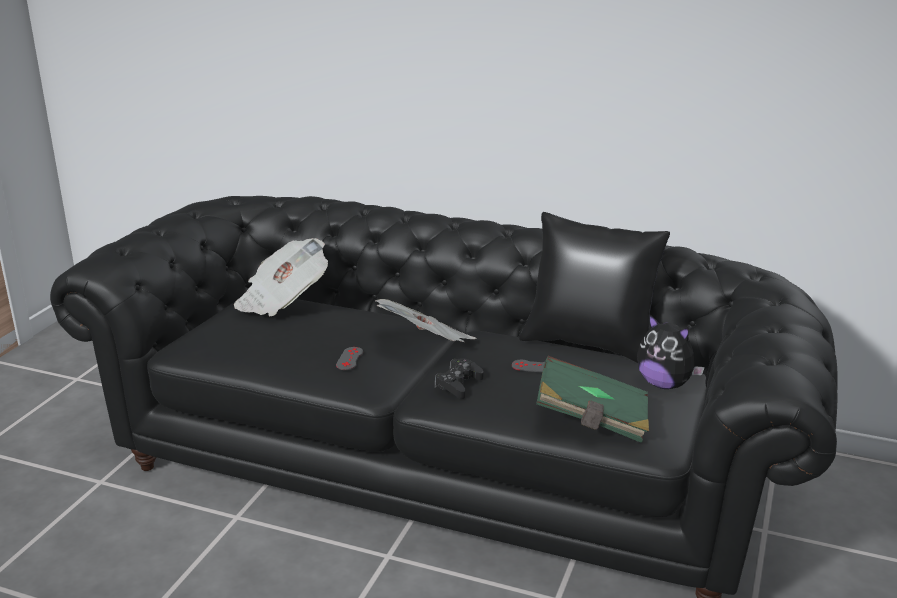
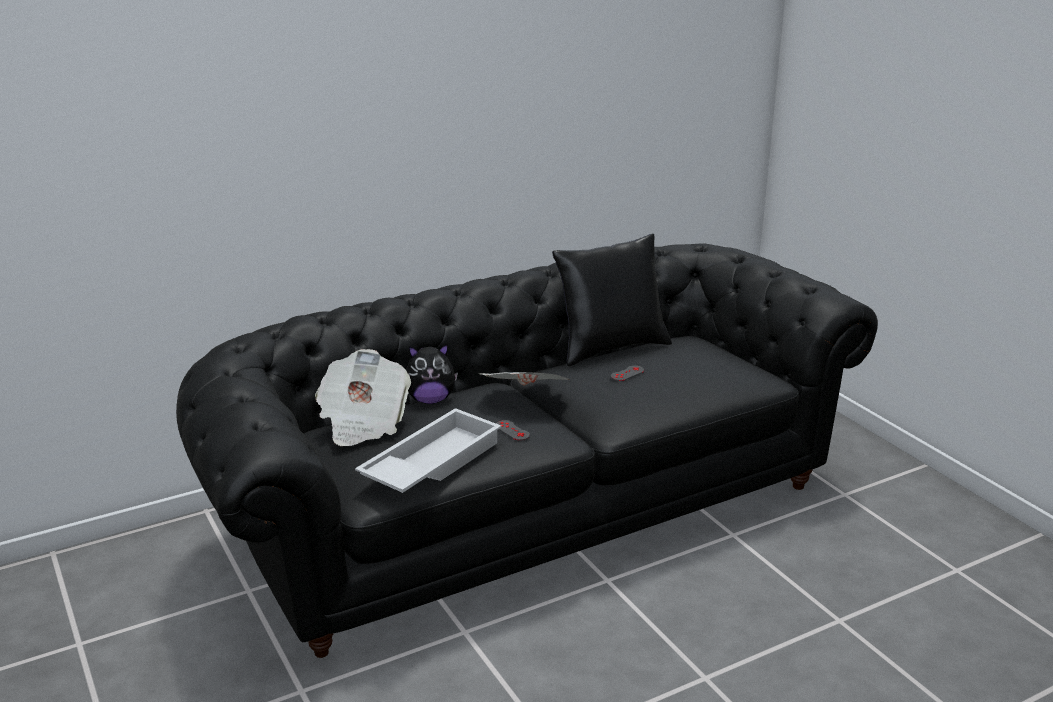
camera: 50 degrees left, 0 degrees up
(253, 348) = (430, 462): none -> white tray
(458, 384) = (612, 407): black game controller -> none
(592, 419) = (719, 385): green book -> none
(664, 384) = (701, 348): plush toy -> plush toy (430, 400)

